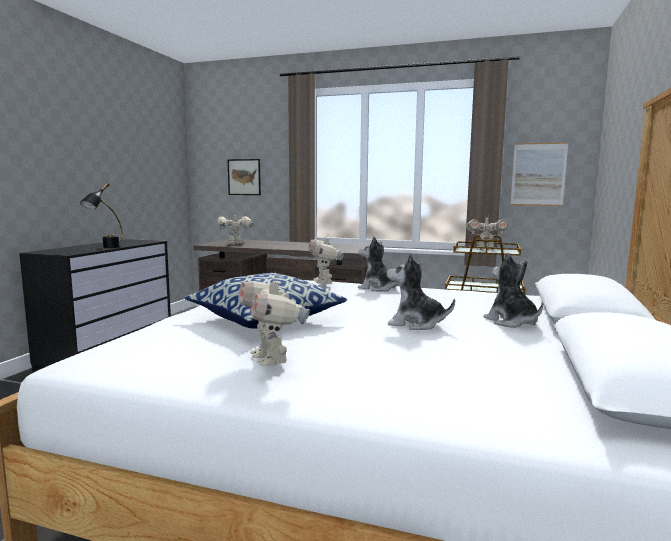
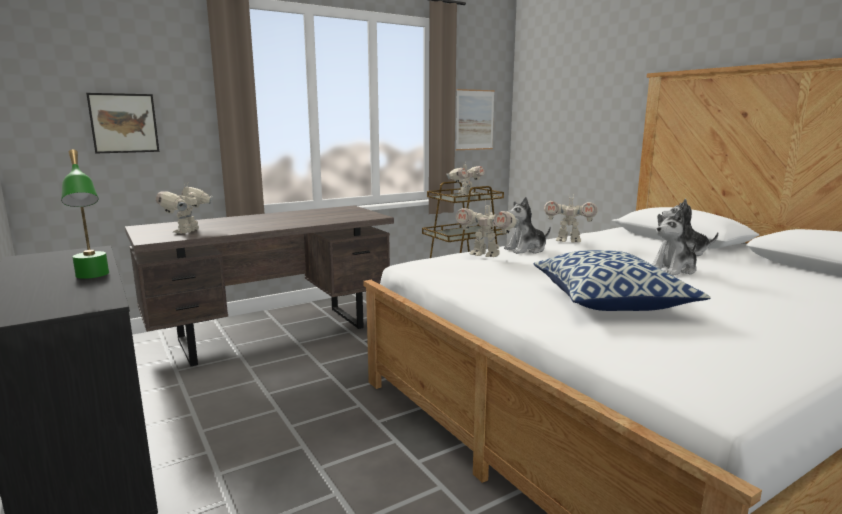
camera: 50 degrees left, 5 degrees up
(105, 247) = (93, 278): black table lamp -> green table lamp
(271, 359) = (761, 323): toy robot -> toy robot (568, 241)

